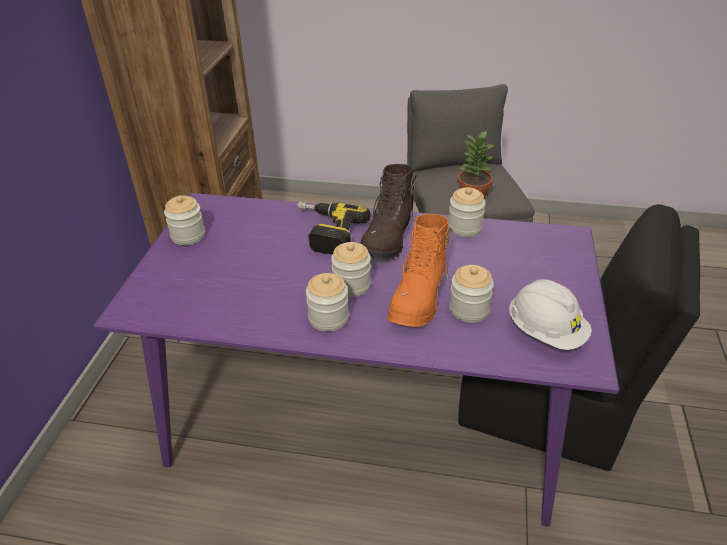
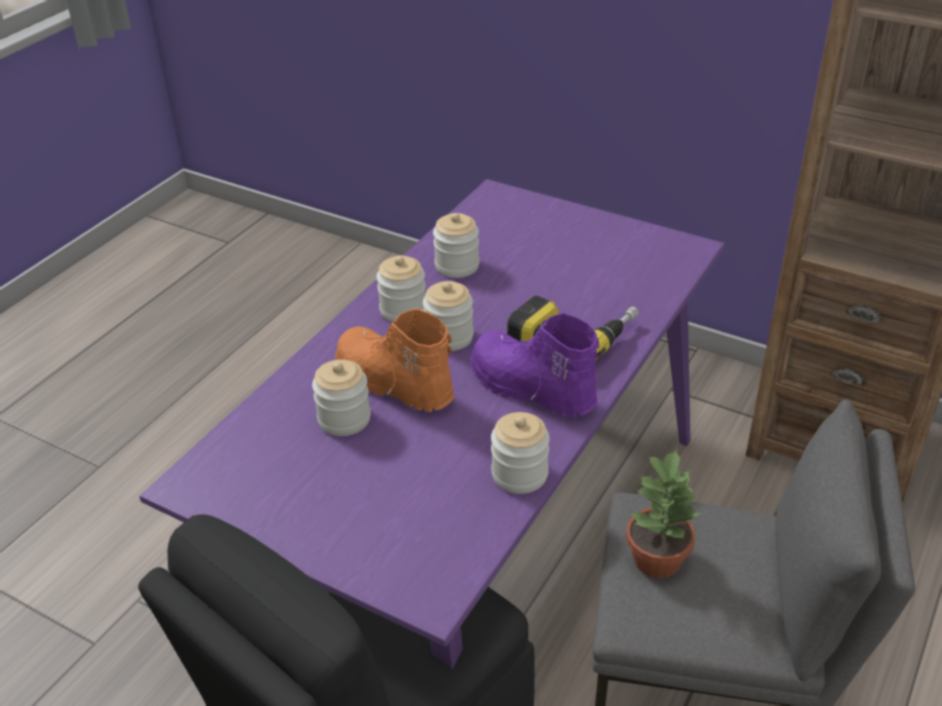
camera: 110 degrees right, 0 degrees up
(188, 236) = (616, 234): jar -> jar (457, 266)
(388, 238) = (530, 389): brown boot -> purple boot
(545, 332) = (261, 471): white hard hat -> none

